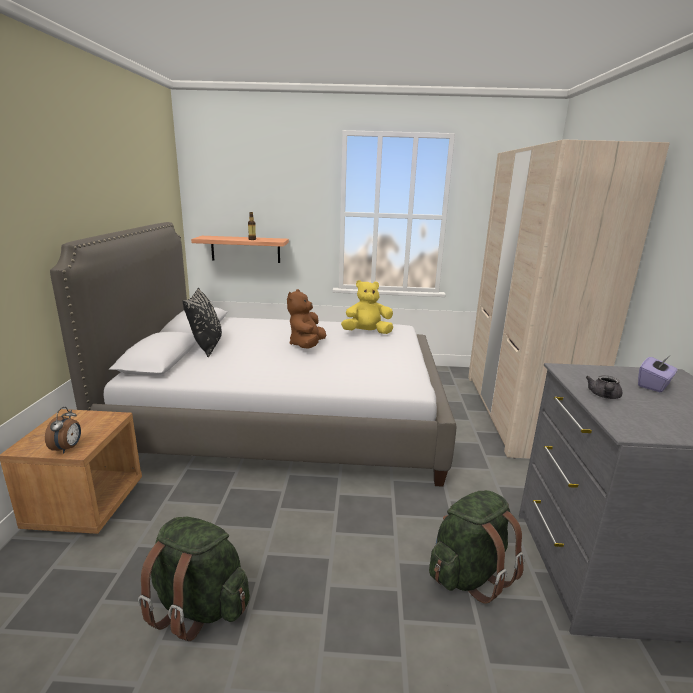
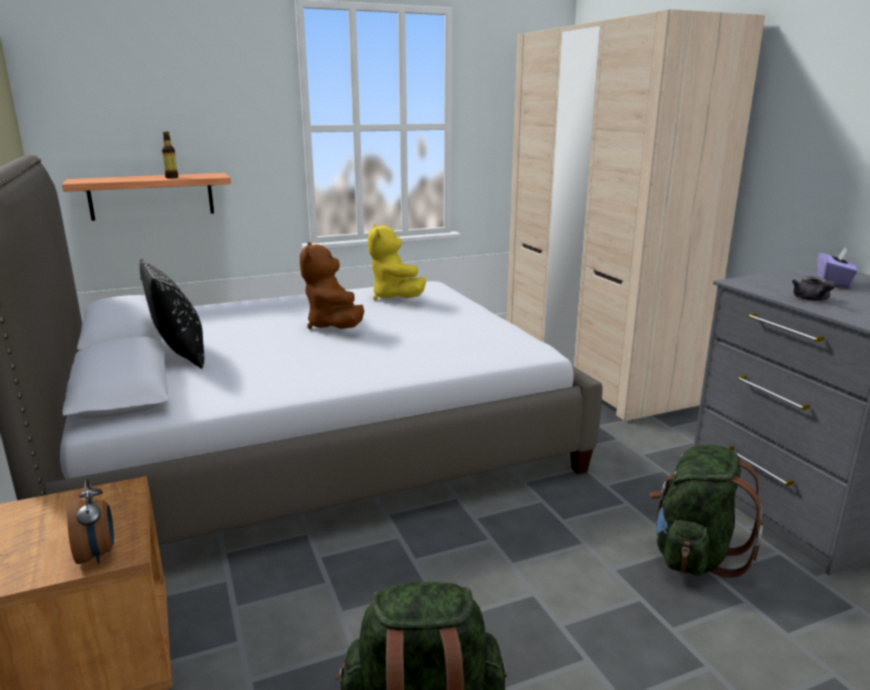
camera: 25 degrees left, 0 degrees up
(367, 333) = (395, 297): yellow plush toy -> yellow plush toy turned 75 degrees counterclockwise

